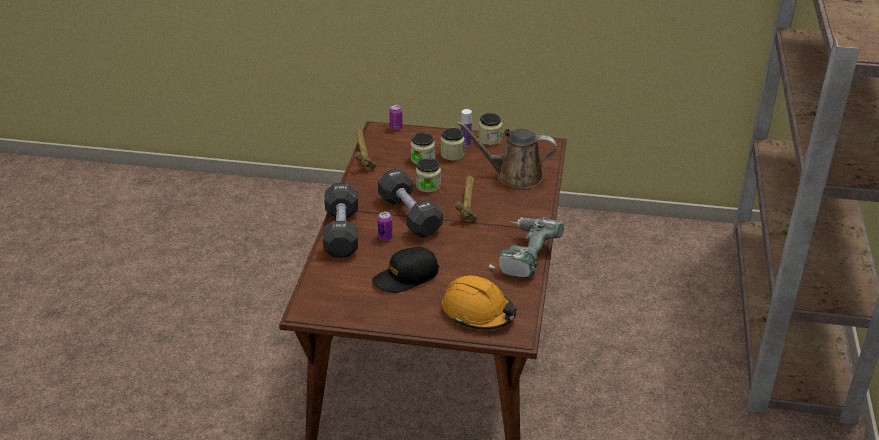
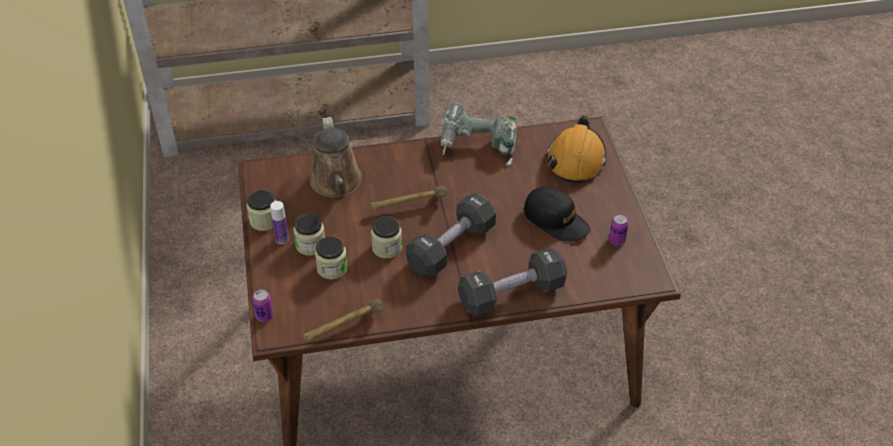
camera: 110 degrees left, 10 degrees up
(385, 237) = (500, 255): can -> can (616, 240)

